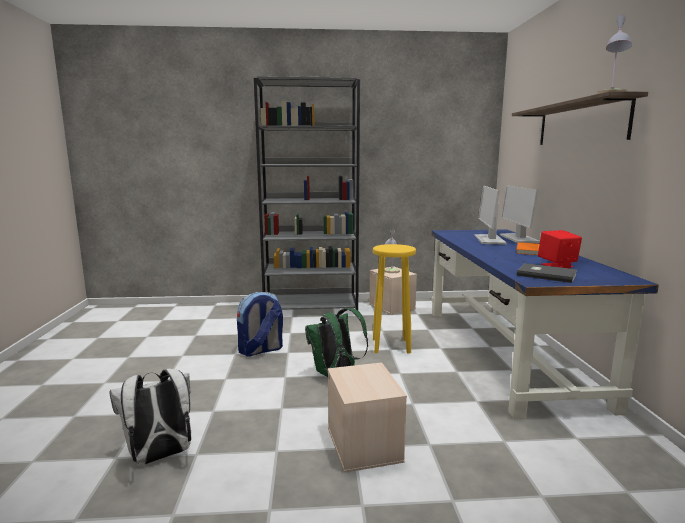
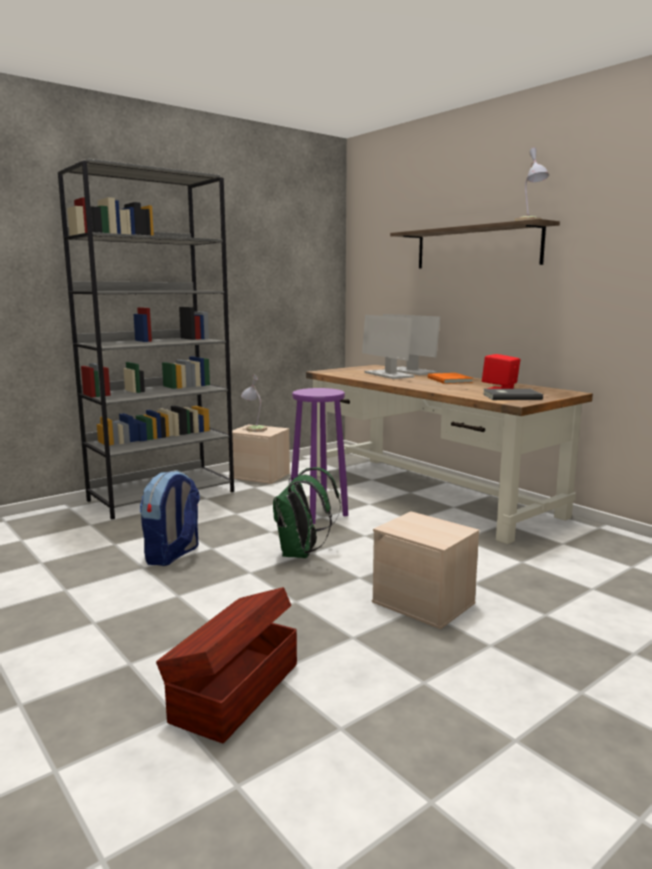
camera: 35 degrees left, 0 degrees up
(160, 456) = (233, 692): white backpack -> brown storage box
(391, 345) = (318, 513): yellow stool -> purple stool
(506, 352) = (430, 493): blue desk -> brown desk

